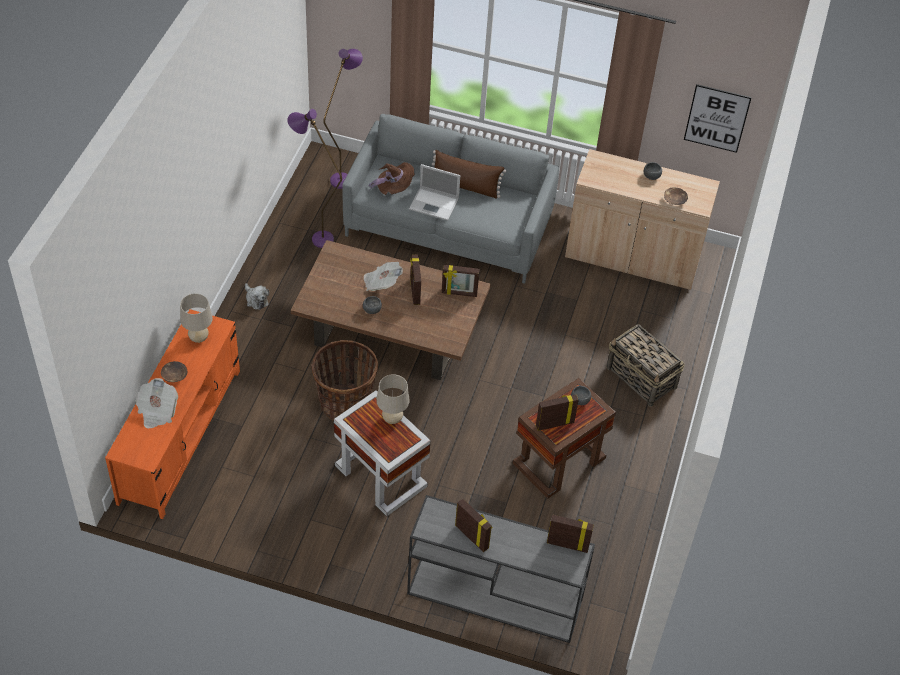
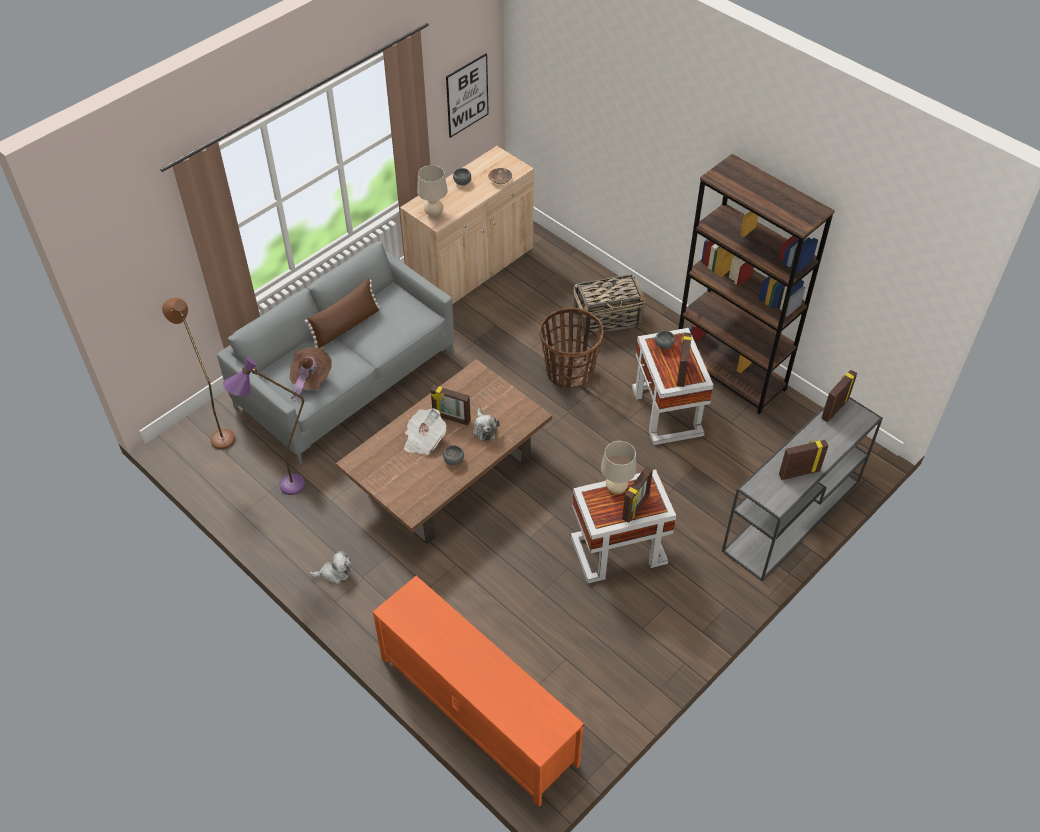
camera: 60 degrees left, 0 degrees up
(157, 411) = (501, 692): newspaper -> none
(174, 375) = (459, 658): brown bowl -> none
(199, 338) = (420, 616): beige table lamp -> beige table lamp (434, 213)
(344, 176) = (218, 434): purple floor lamp -> brown floor lamp
(345, 404) = (516, 546): basket -> basket (569, 372)
(417, 317) = (484, 429): none -> plush toy
(434, 204) = (354, 357): laptop -> none
(459, 293) = (474, 386): picture frame -> picture frame (636, 507)
(558, 461) = (667, 412): brown side table -> white side table
(639, 496) = (730, 373): none -> brown bookcase

